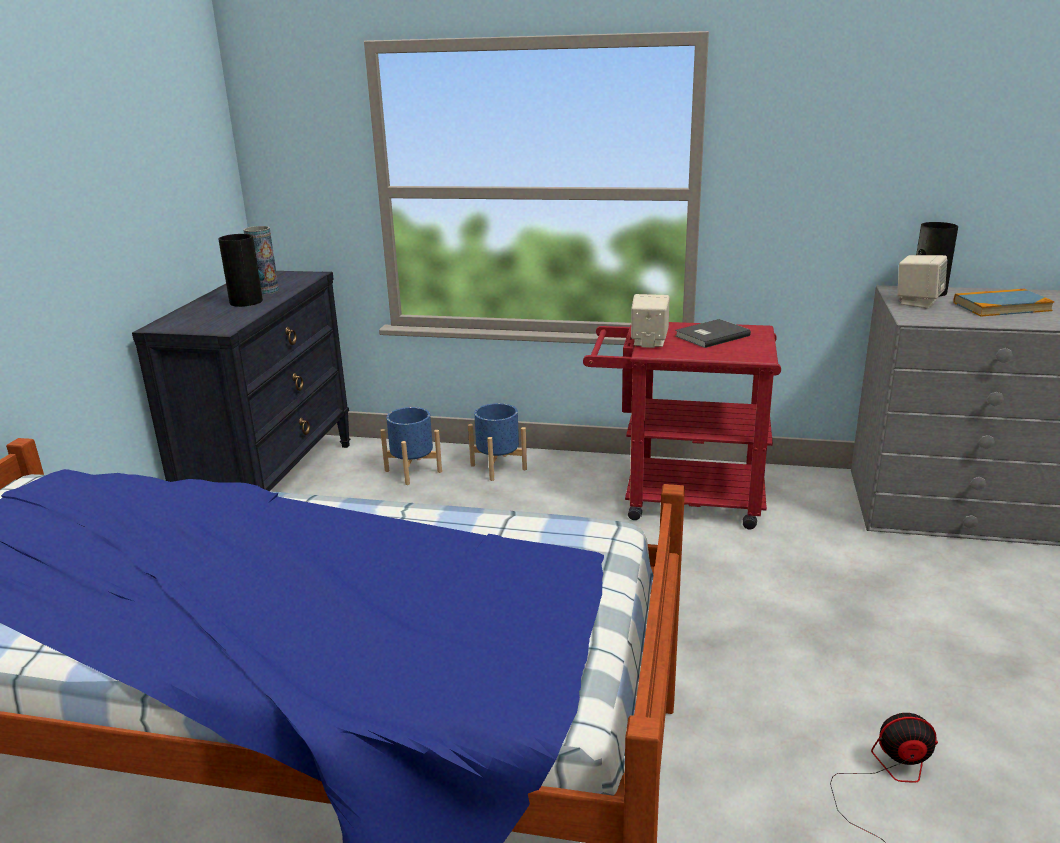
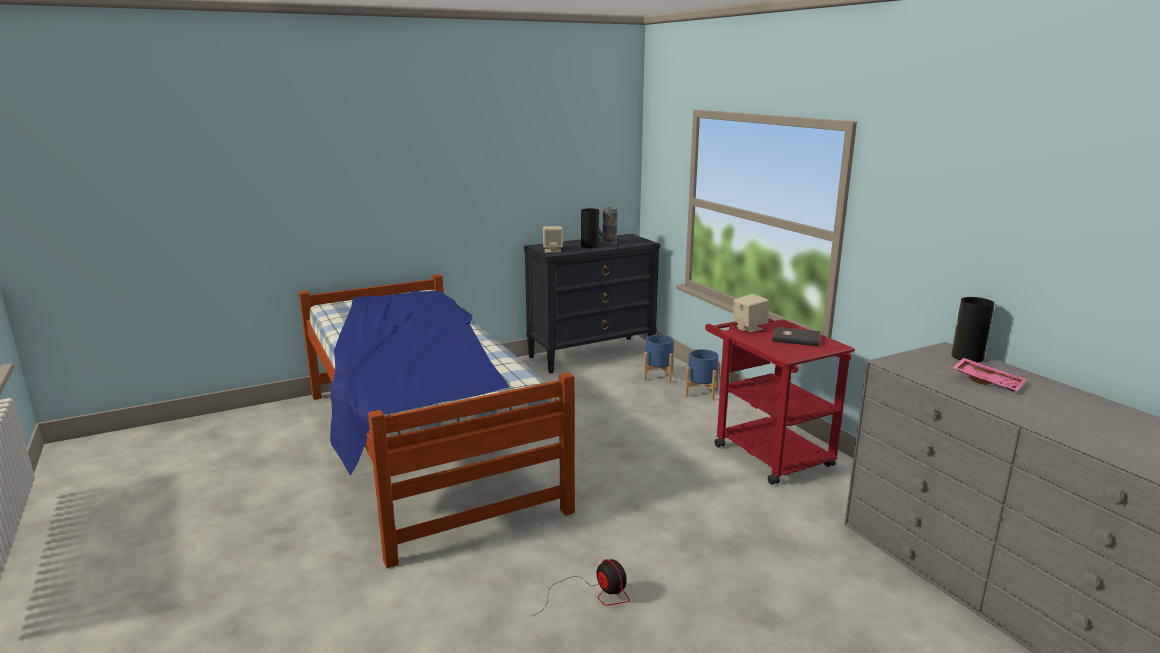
camera: 50 degrees right, 5 degrees down
(917, 302) = (931, 358): beige speaker -> beige speaker (553, 250)
(1001, 306) = (987, 381): book -> pink tray

